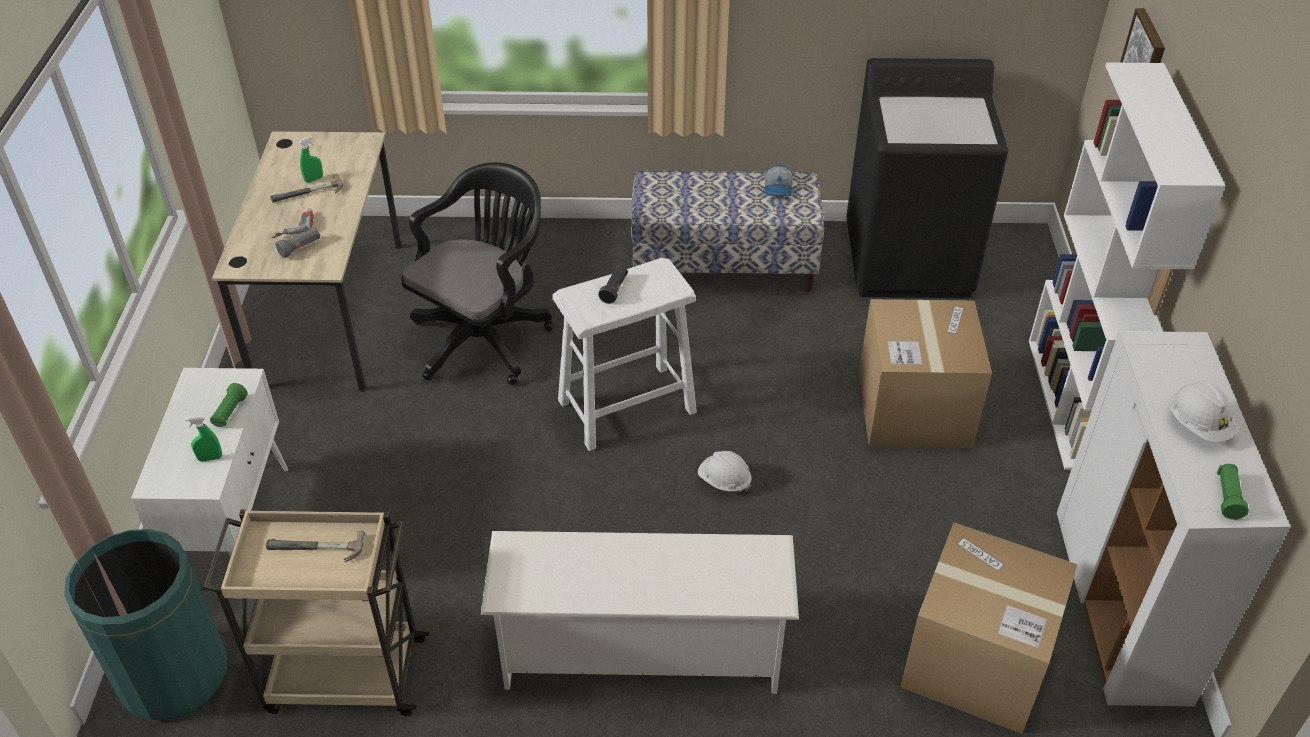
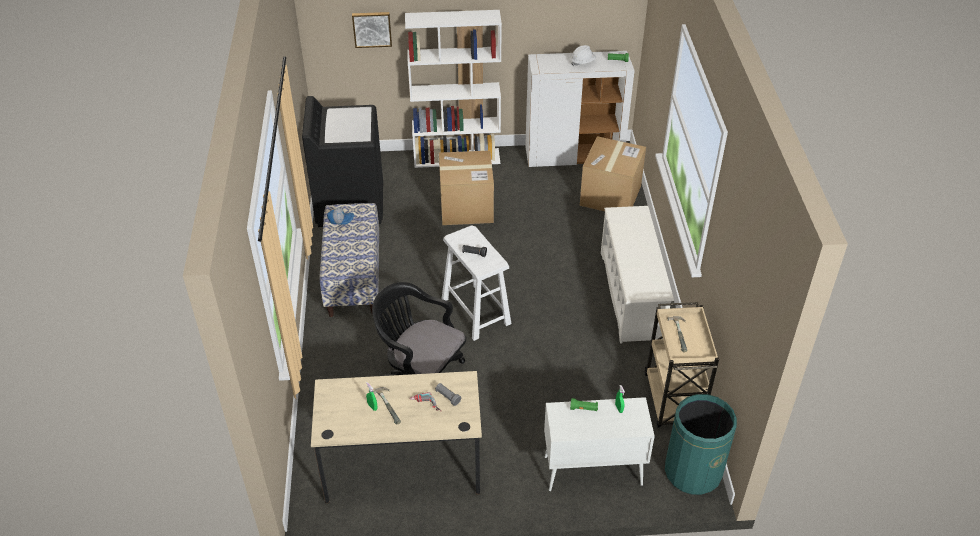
camera: 95 degrees left, 0 degrees up
(724, 481) = (524, 272): white hard hat -> none

